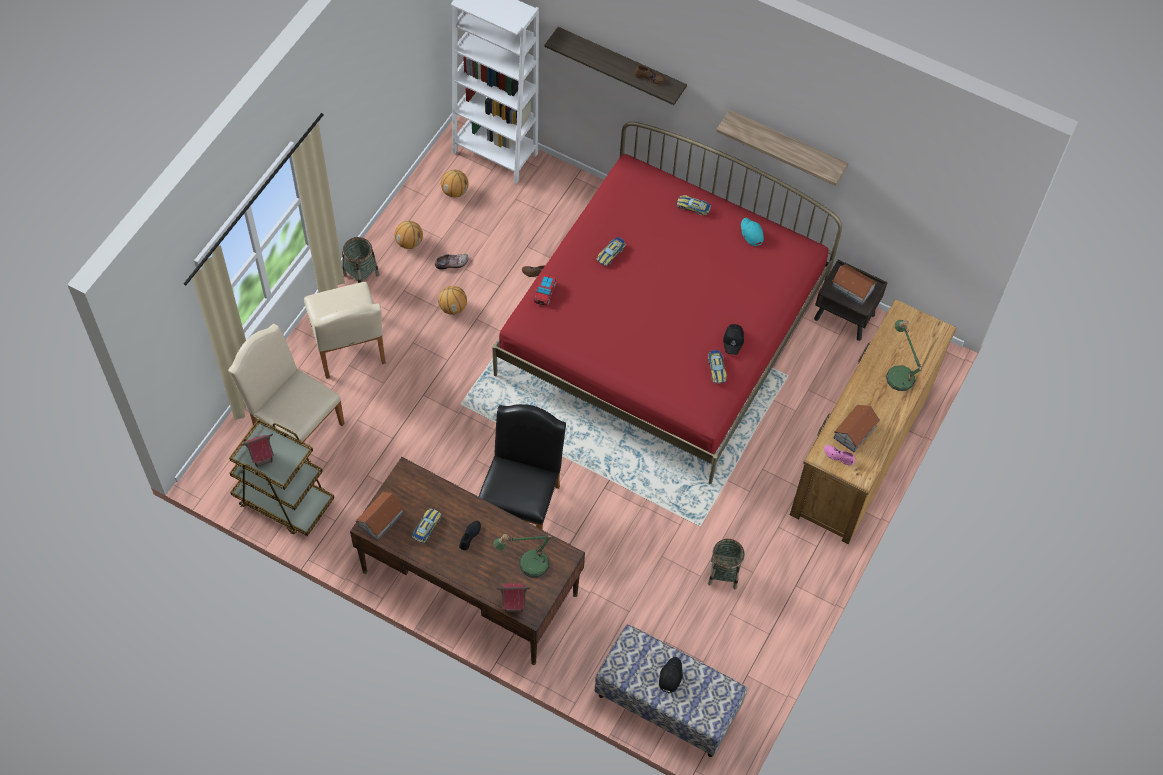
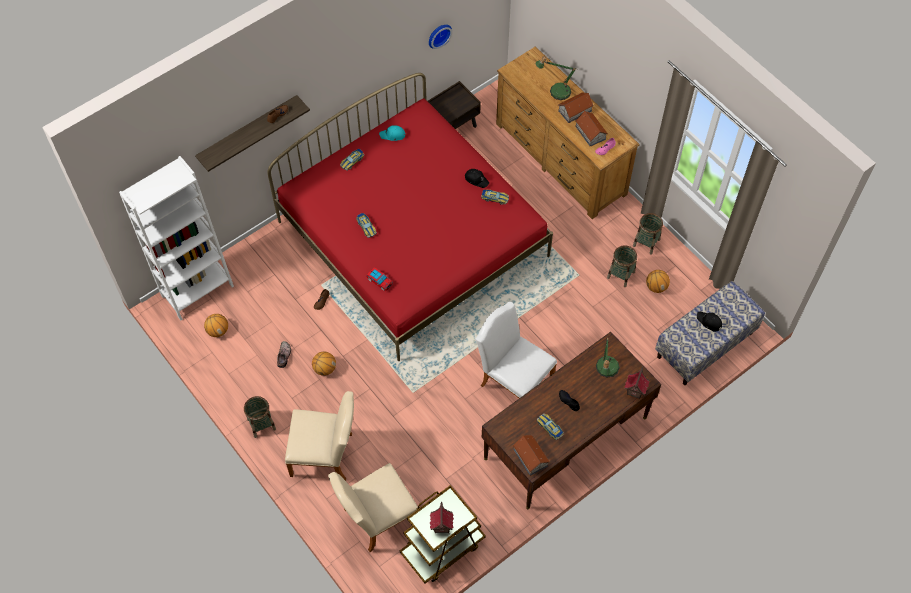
camera: 65 degrees left, 0 degrees up
(409, 242) = (249, 379): basketball -> basketball (656, 287)
(522, 501) = (513, 379): black chair -> white chair
(786, 145) = (372, 63): shelf -> none
(786, 589) = (646, 242): none -> basket
(853, 288) = (454, 102): toy house -> toy house (575, 111)
(880, 202) = (438, 34): none -> wall clock

